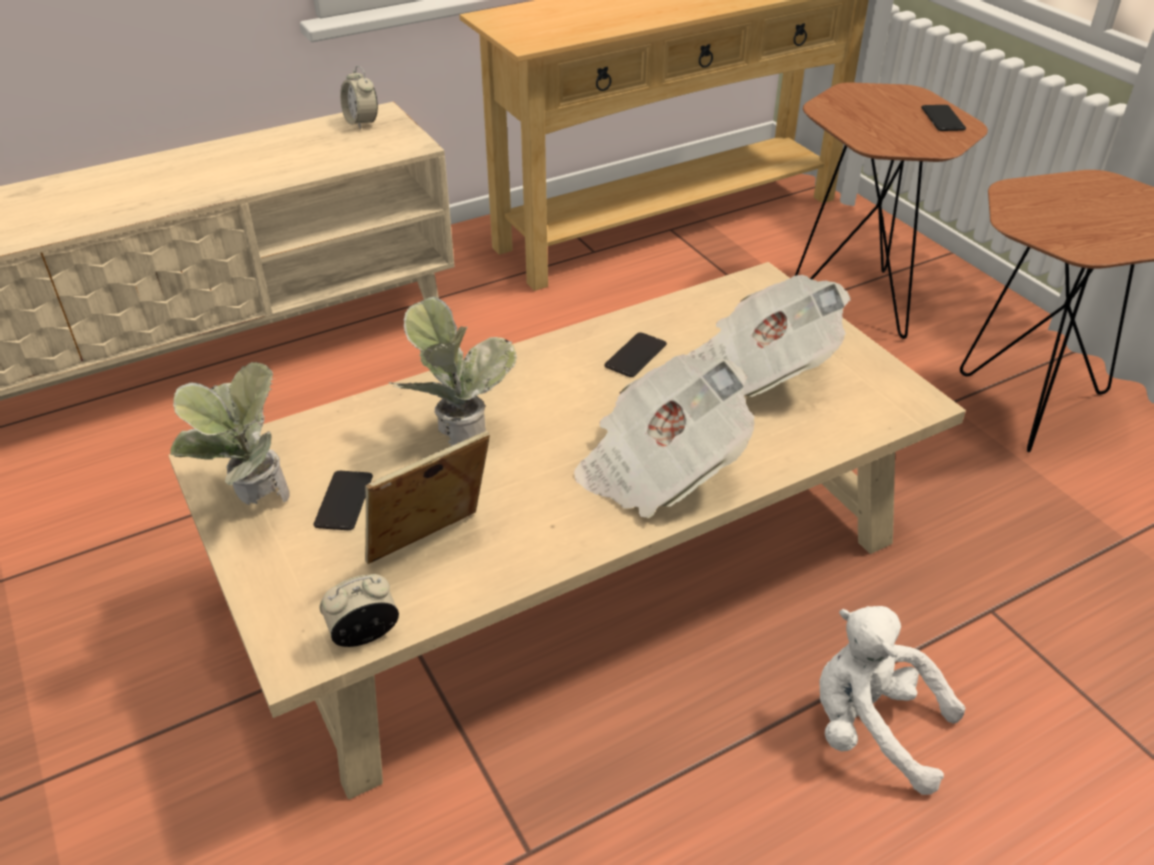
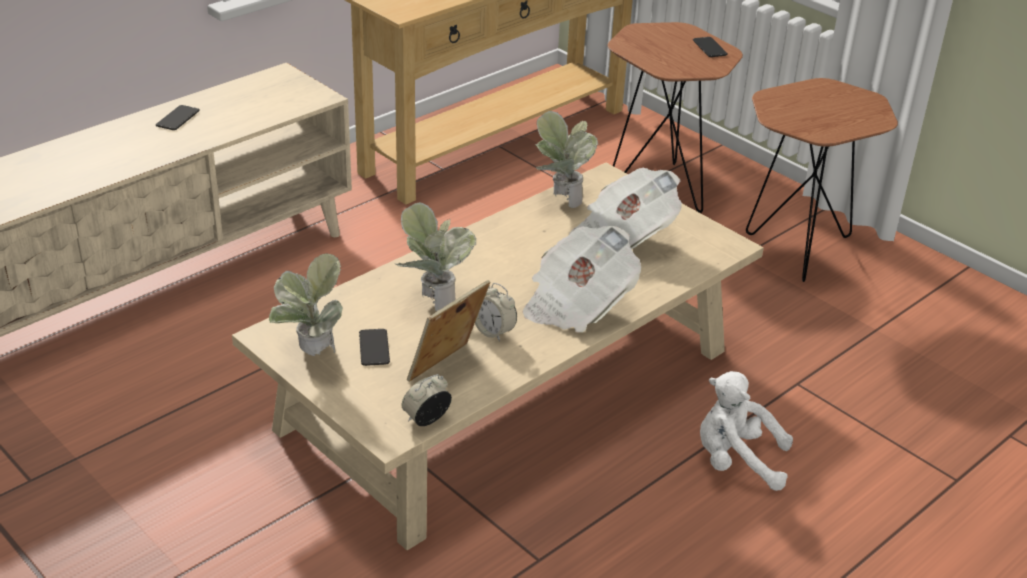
camera: 15 degrees left, 5 degrees down
(361, 123) = (271, 82): alarm clock -> alarm clock (494, 332)
(635, 356) = (535, 235): phone -> phone (178, 118)
(689, 307) = (560, 199): none -> potted plant

